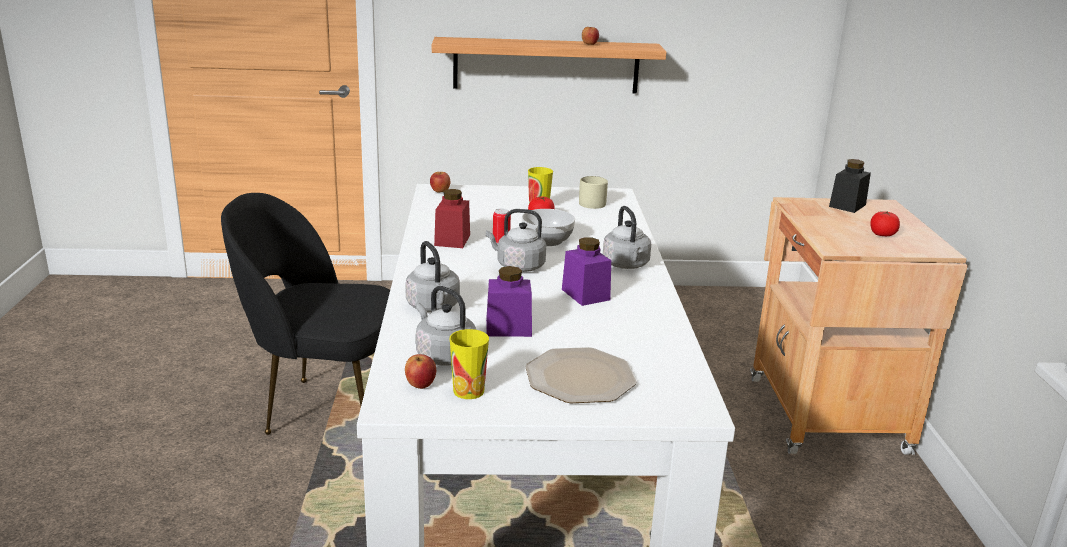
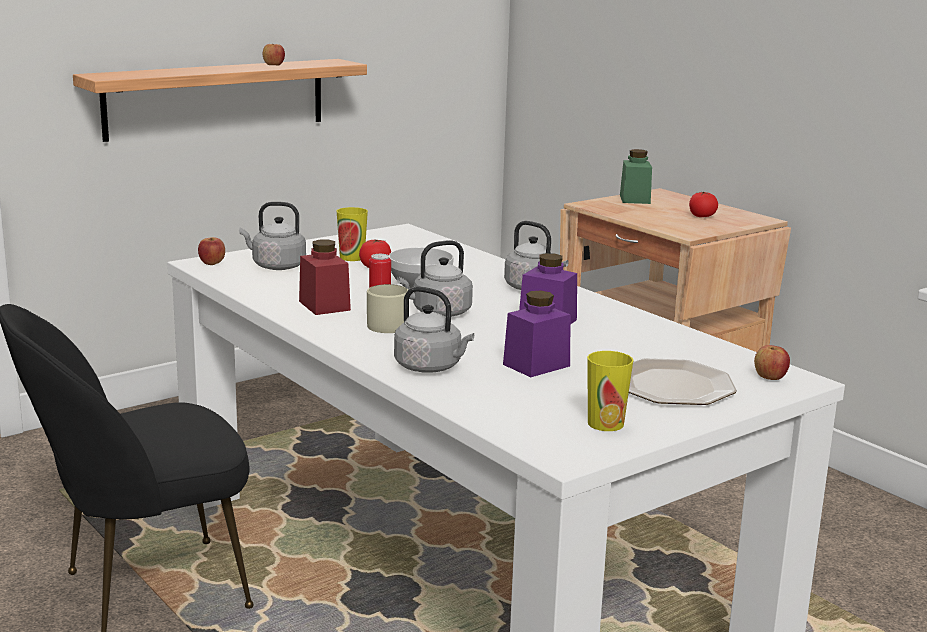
camera: 35 degrees left, 5 degrees down
(420, 385) = (555, 432): apple -> apple (770, 378)
(443, 355) = (525, 403): grey kettle -> grey kettle (276, 266)
(592, 202) = (396, 243): beige mug -> beige mug (385, 324)
(847, 205) = (634, 199): black jar -> green jar

